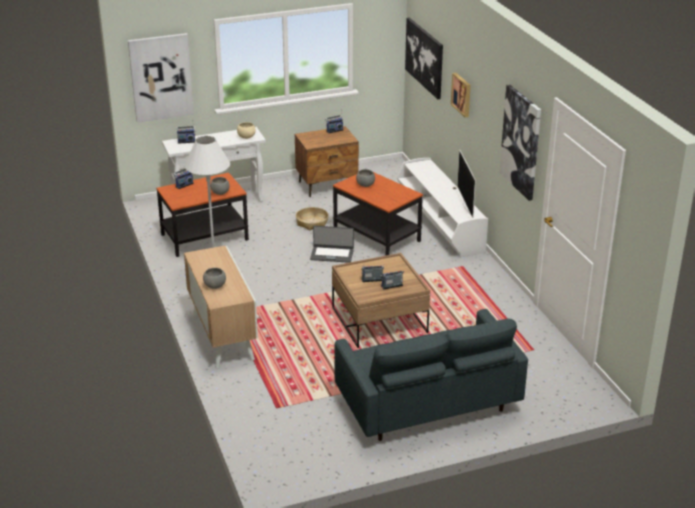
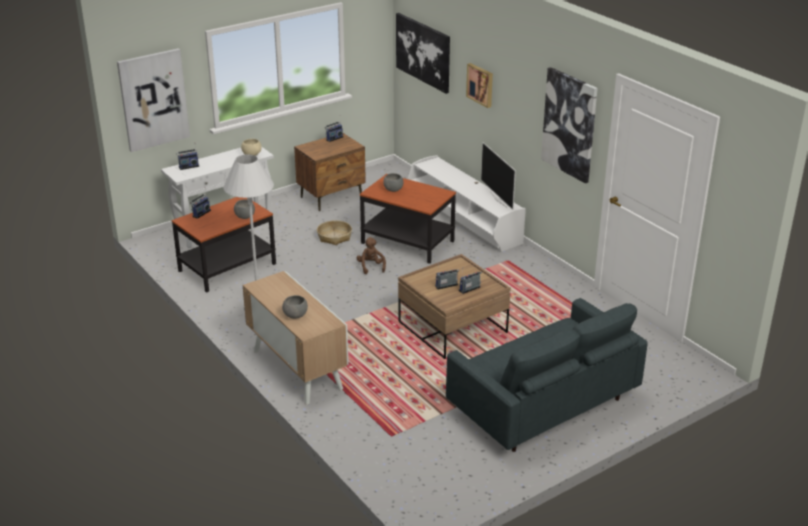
camera: 15 degrees left, 0 degrees up
(332, 254) = (371, 267): laptop -> brown plush toy

